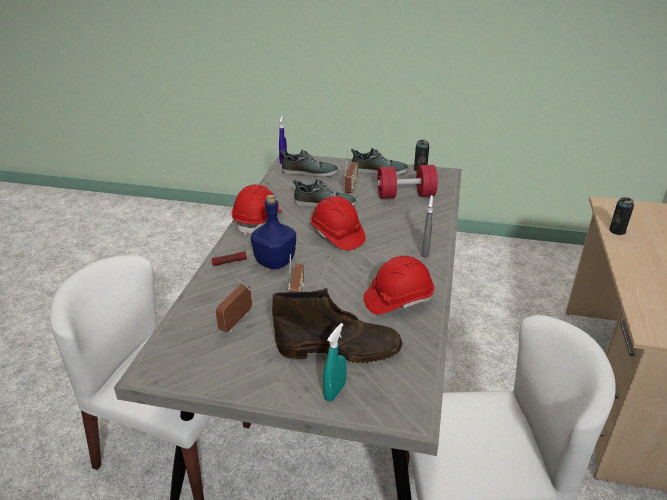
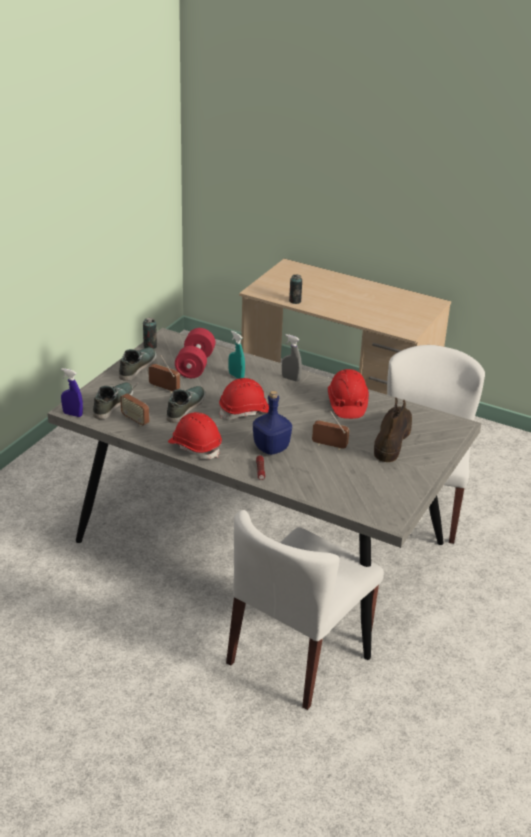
camera: 75 degrees left, 0 degrees up
(236, 321) = (346, 476): radio -> radio (135, 420)
(334, 392) = (432, 448): turquoise spray bottle -> turquoise spray bottle (236, 376)

